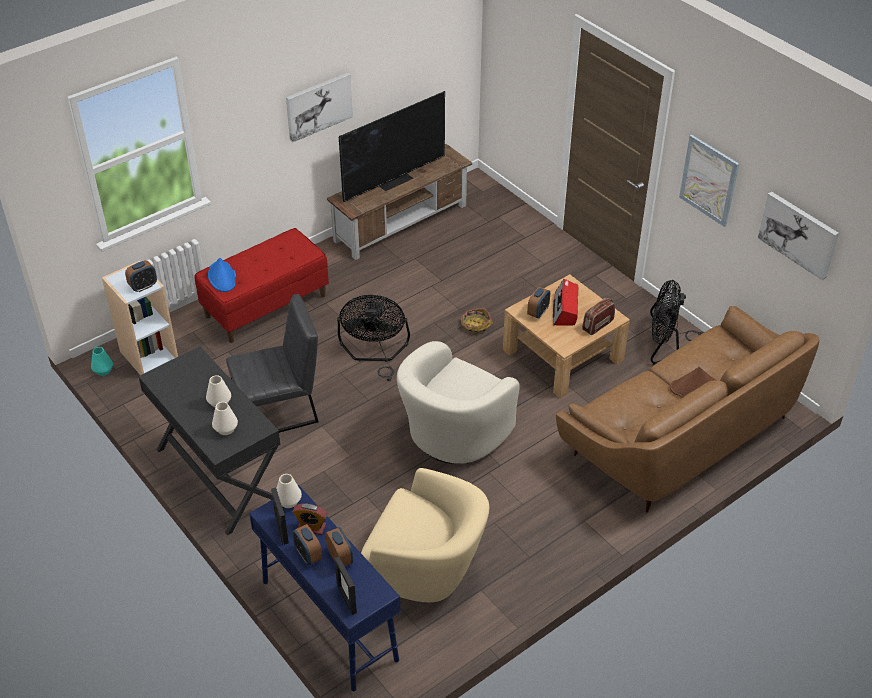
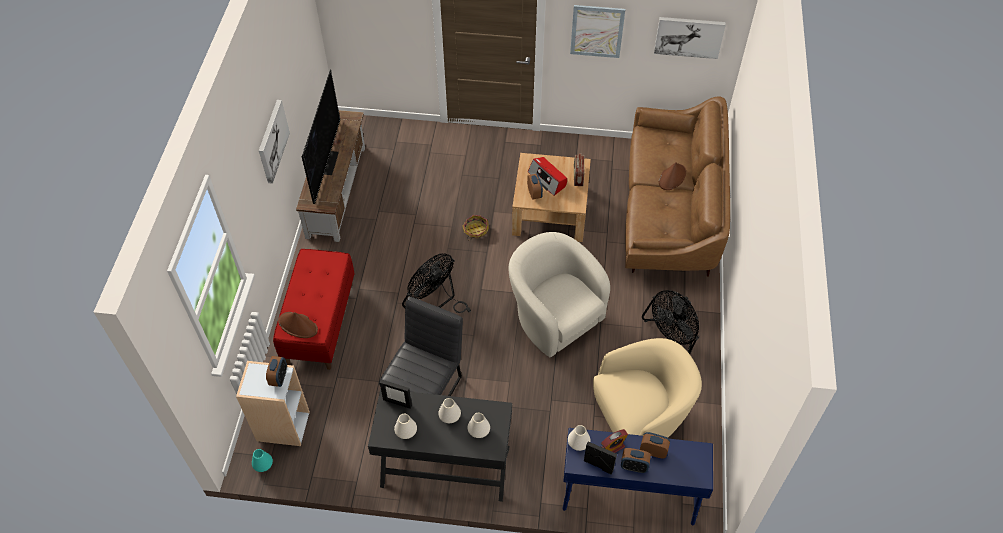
camera: 45 degrees left, 10 degrees up
(175, 388) = (406, 432): none -> white vase
(222, 277) = (298, 325): blue hat -> brown hat
(347, 599) = (689, 472): picture frame -> picture frame (397, 402)
(454, 436) = (554, 317): beige armchair -> beige armchair turned 150 degrees clockwise
(667, 341) = (596, 157): black fan -> black fan (672, 332)

